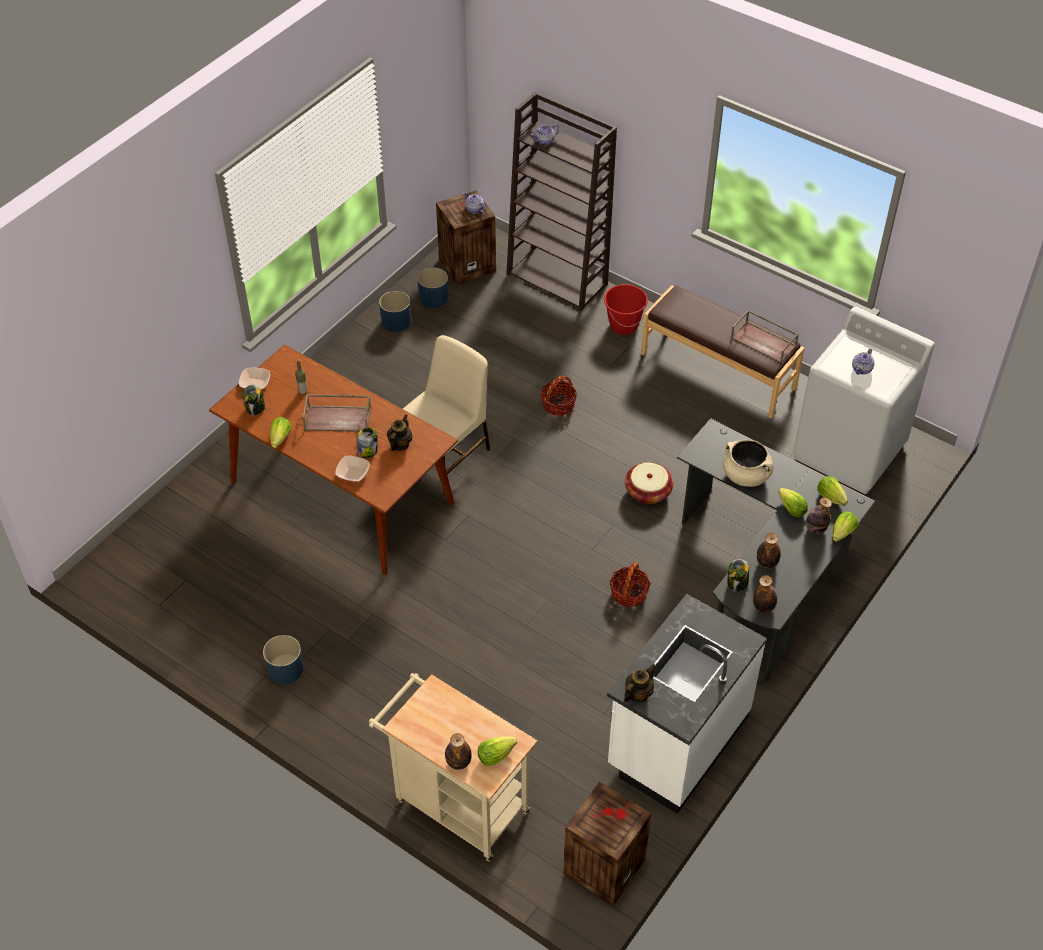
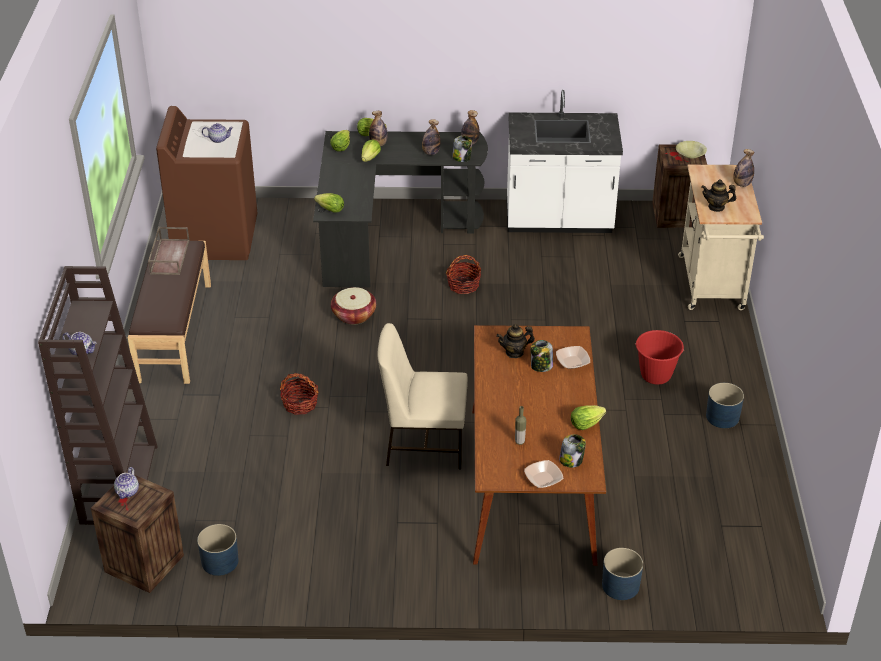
camera: 125 degrees left, 10 degrees down
(338, 418) = (525, 402): brown tray -> none
(396, 321) = (280, 571): blue planter -> blue planter (620, 586)
(495, 755) = (718, 174): lettuce -> lettuce (330, 210)
(606, 831) = (690, 153): none -> yellow bowl
(623, 325) = (157, 409): red bucket -> red bucket (655, 375)
(638, 694) = (609, 140): teapot -> teapot (716, 207)
(746, 475) = (357, 186): beige cooking pot -> none
(849, 451) = (215, 237): white washing machine -> brown washing machine

